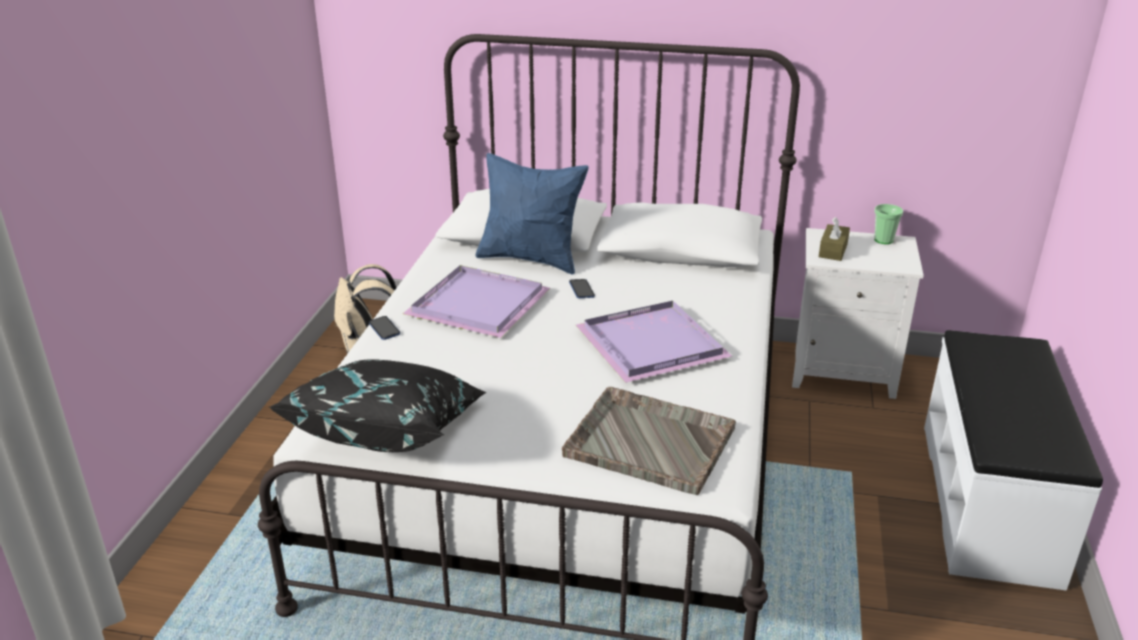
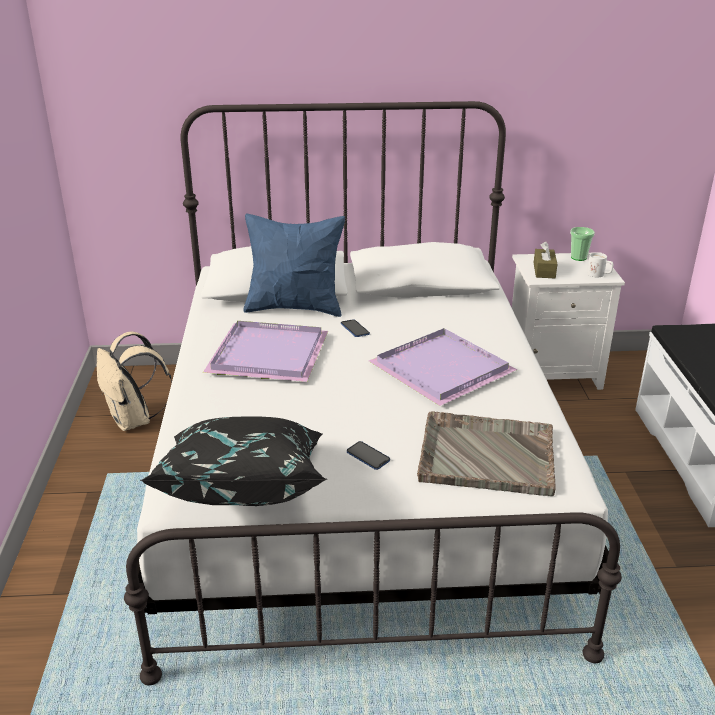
camera: 15 degrees left, 0 degrees up
(384, 329) = (190, 389): phone -> phone (368, 456)
(896, 263) = (599, 275): none -> white mug

